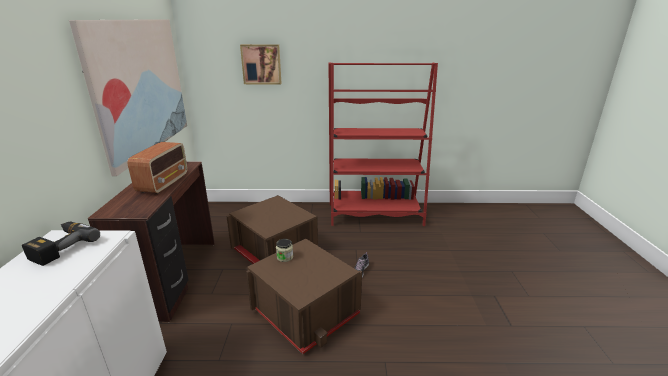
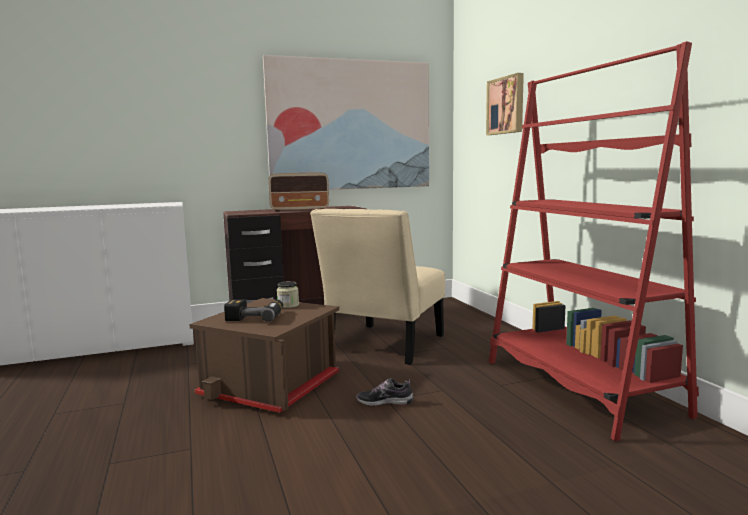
camera: 70 degrees right, 15 degrees down
(60, 246) = (156, 203): power drill -> power drill (256, 316)
(274, 251) = (383, 346): brown storage box -> beige chair

